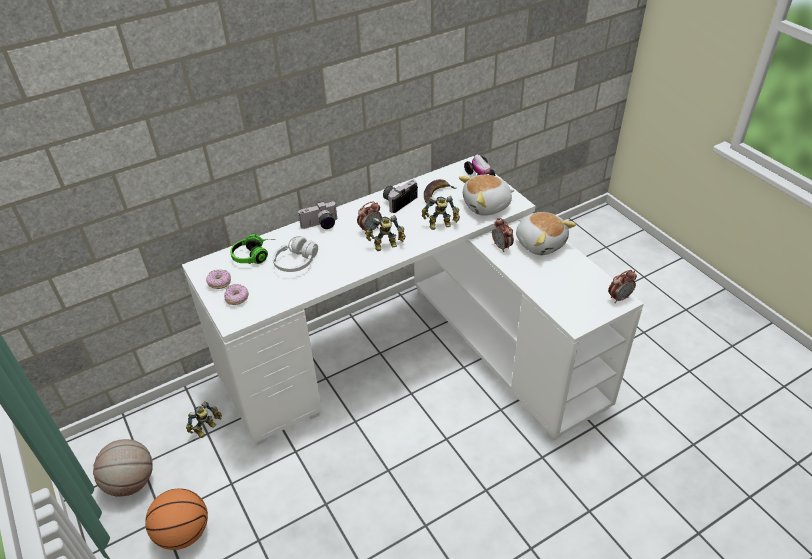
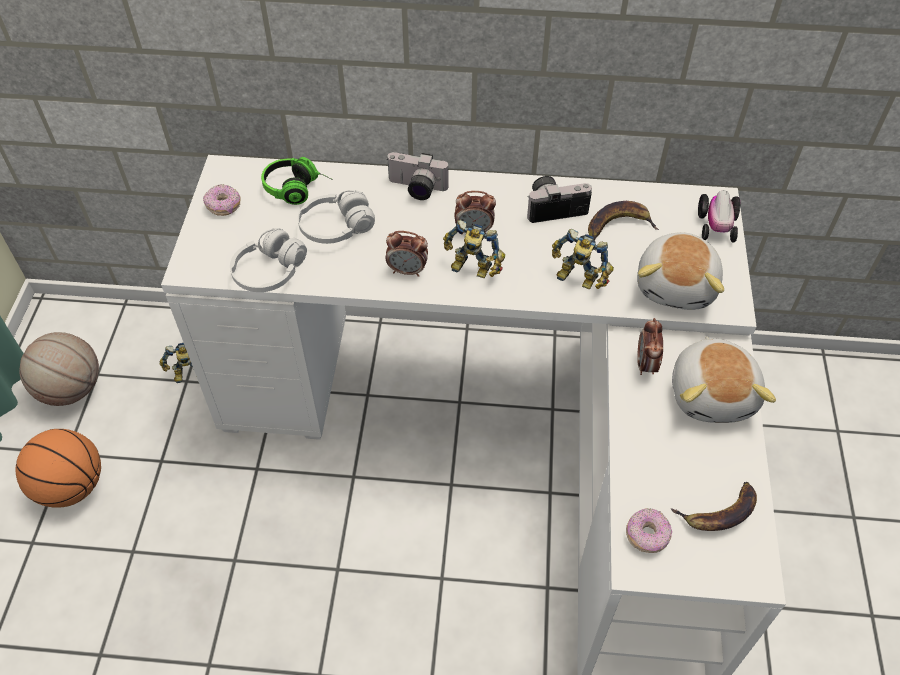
camera: 35 degrees right, 10 degrees up
(237, 299) = (223, 240): donut -> donut (647, 535)
(281, 299) = (270, 272): none -> white headphones
(487, 206) = (677, 285): plush toy -> plush toy turned 90 degrees counterclockwise
(587, 285) = (719, 512): none -> banana
(619, 298) = (752, 568): alarm clock -> alarm clock (407, 270)

